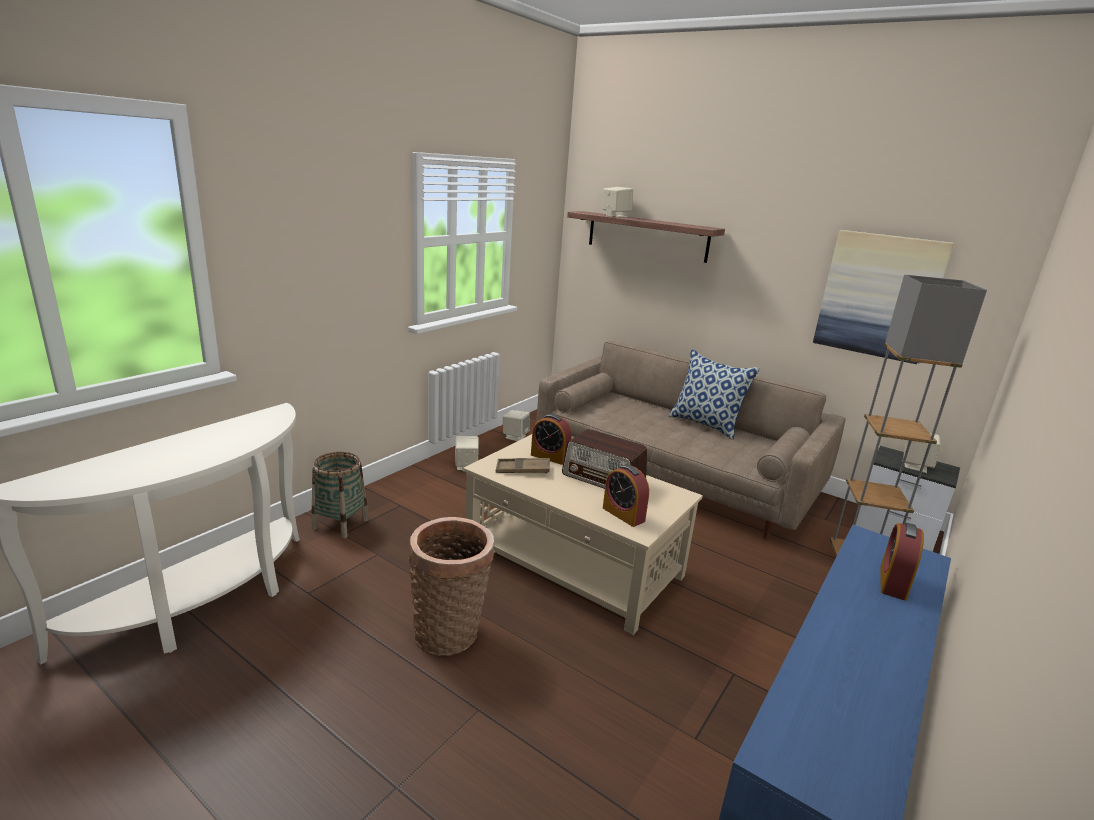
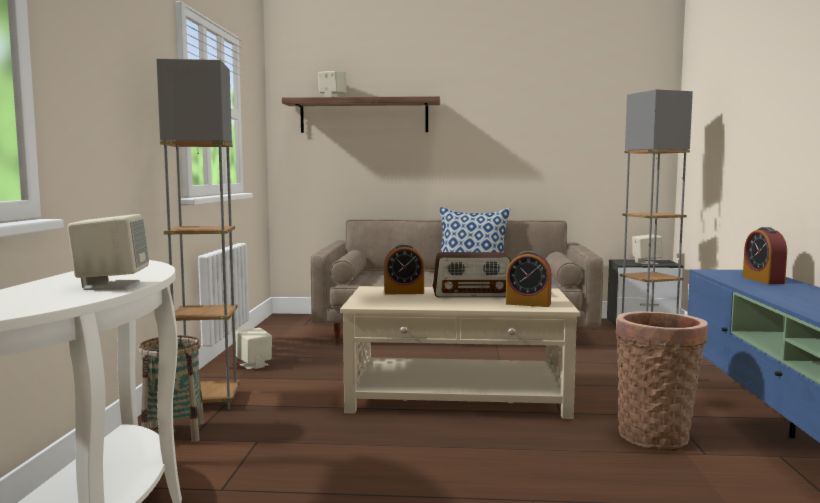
camera: 30 degrees left, 15 degrees down
(393, 497) = (207, 401): none -> grey floor lamp
(450, 633) = (424, 466): basket -> basket (655, 434)
(515, 437) = (273, 338): beige speaker -> beige speaker (111, 285)
(523, 469) = (397, 300): brown tray -> none
(878, 296) = (578, 136): picture -> none

